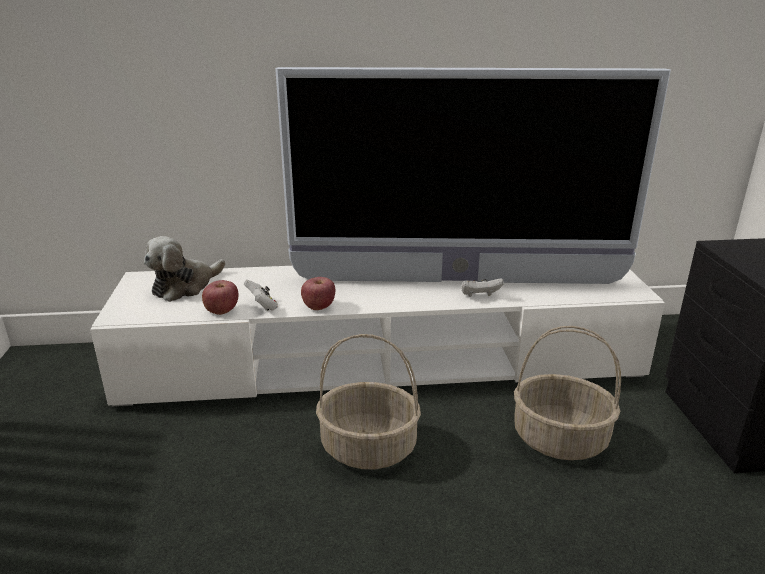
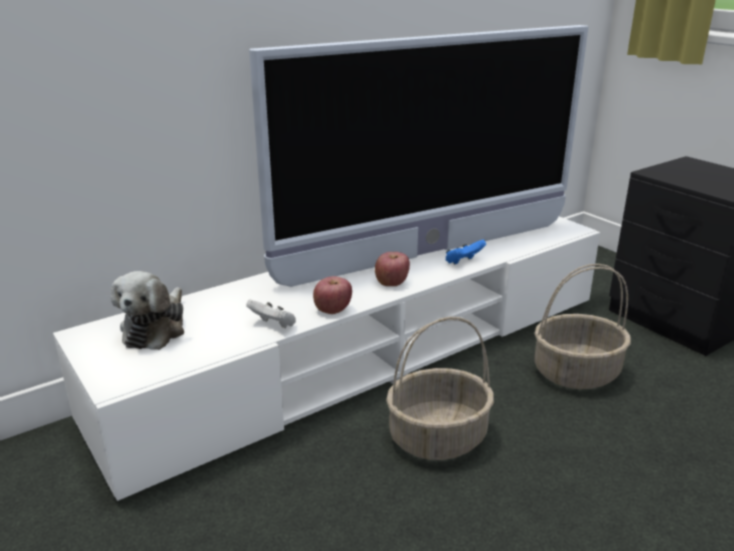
camera: 30 degrees left, 0 degrees up
(222, 311) = (235, 342): apple -> apple (391, 283)
(479, 296) = (463, 262): white game controller -> blue game controller

